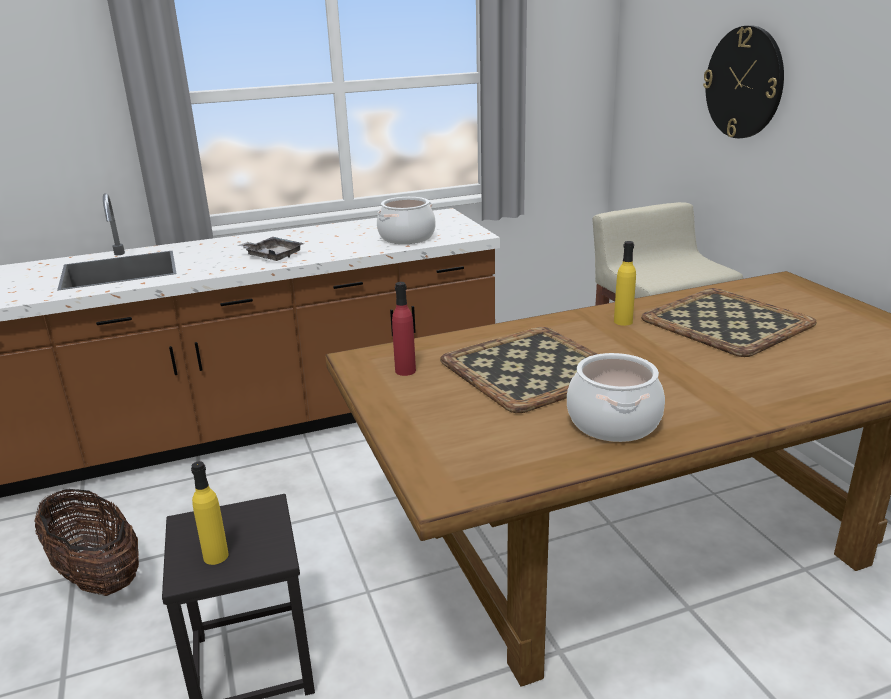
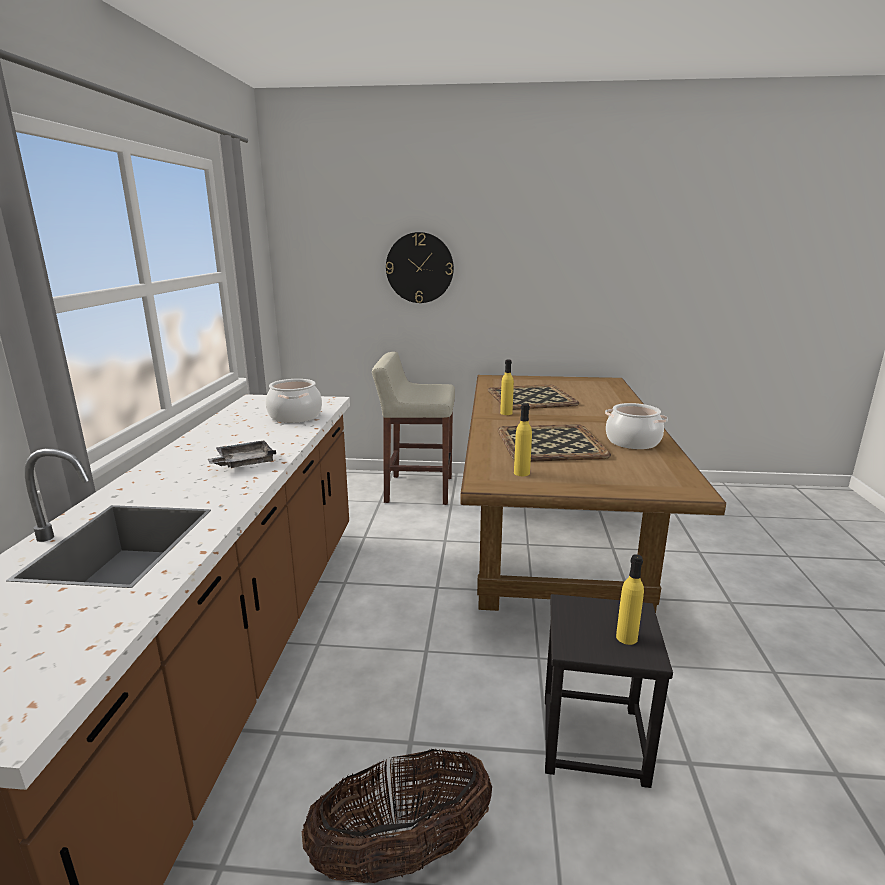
camera: 65 degrees left, 5 degrees down
(405, 371) = (521, 473): red bottle -> yellow bottle

